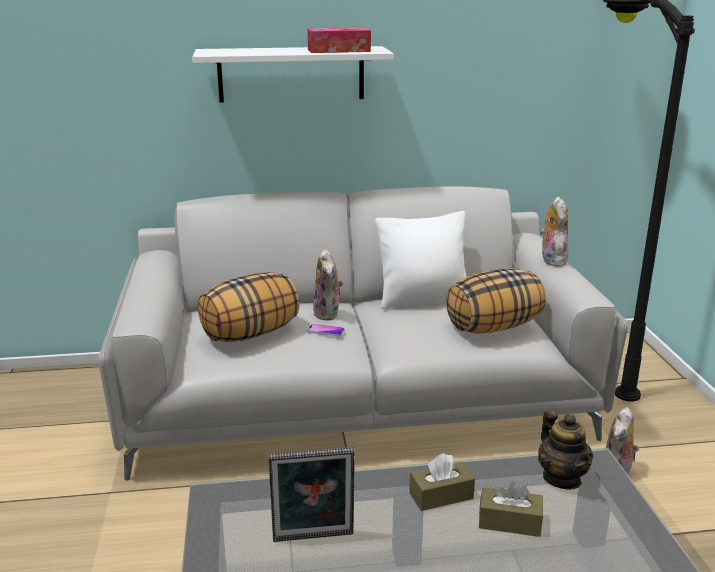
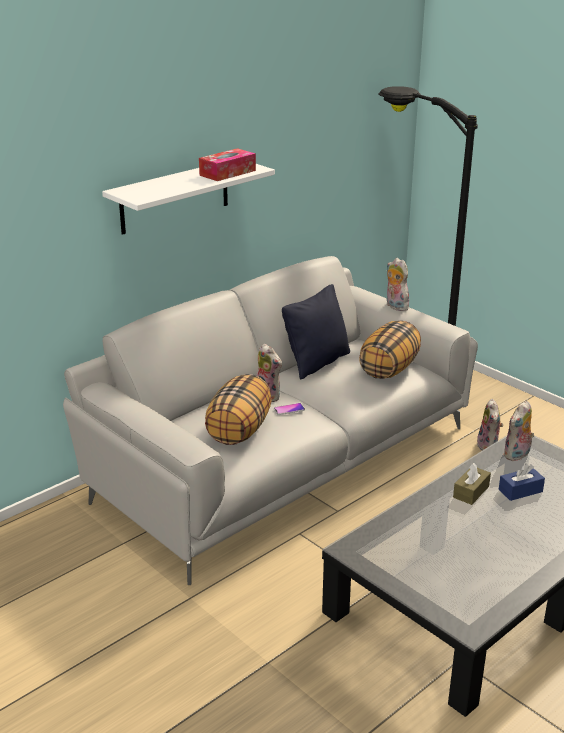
camera: 35 degrees left, 5 degrees up
(313, 539) = (438, 545): picture frame -> none
(423, 300) = (317, 363): white pillow -> black pillow
(509, 522) = (520, 491): brown tissue box -> blue tissue box
(562, 478) = (517, 455): teapot -> plush toy

